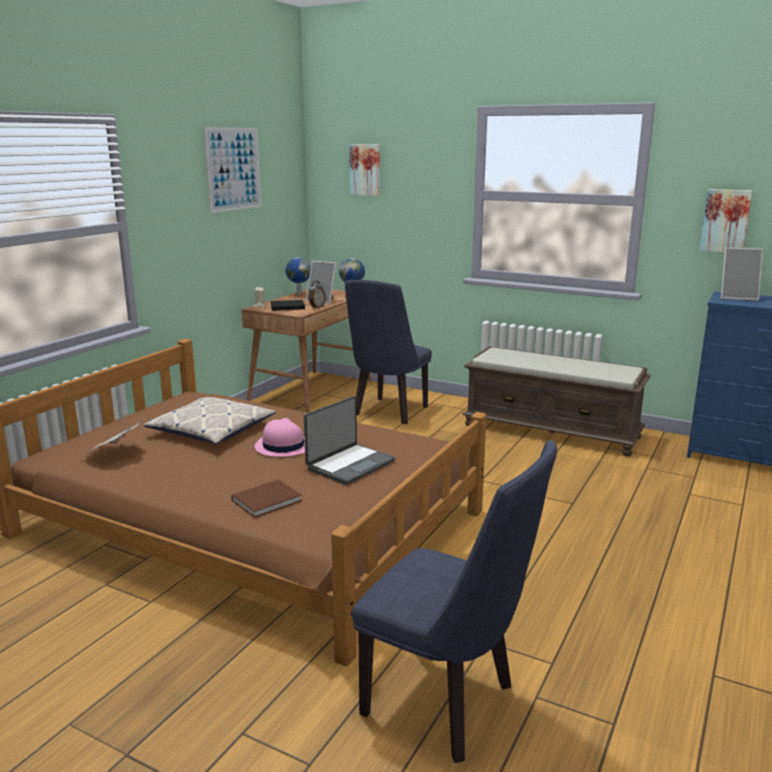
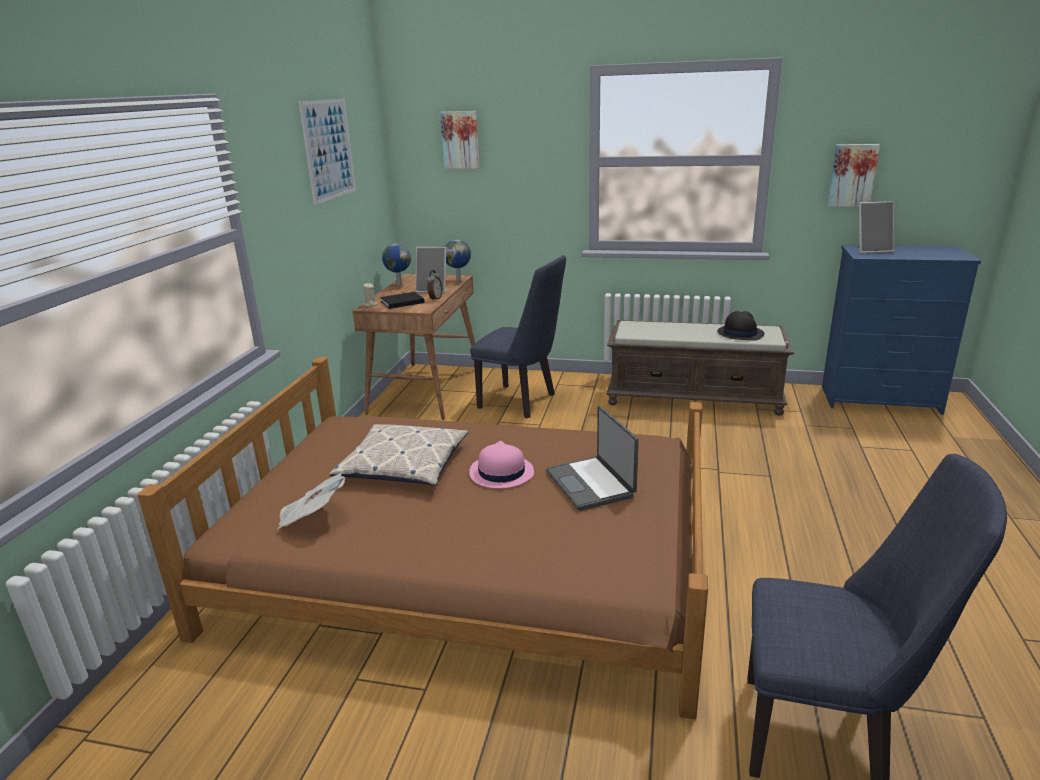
camera: 15 degrees left, 5 degrees up
(268, 500) = (542, 546): brown book -> none
(349, 465) = (591, 484): laptop -> laptop turned 135 degrees clockwise
(388, 413) = (523, 402): blue chair -> blue chair turned 75 degrees counterclockwise
(595, 369) = (740, 333): none -> black hat

